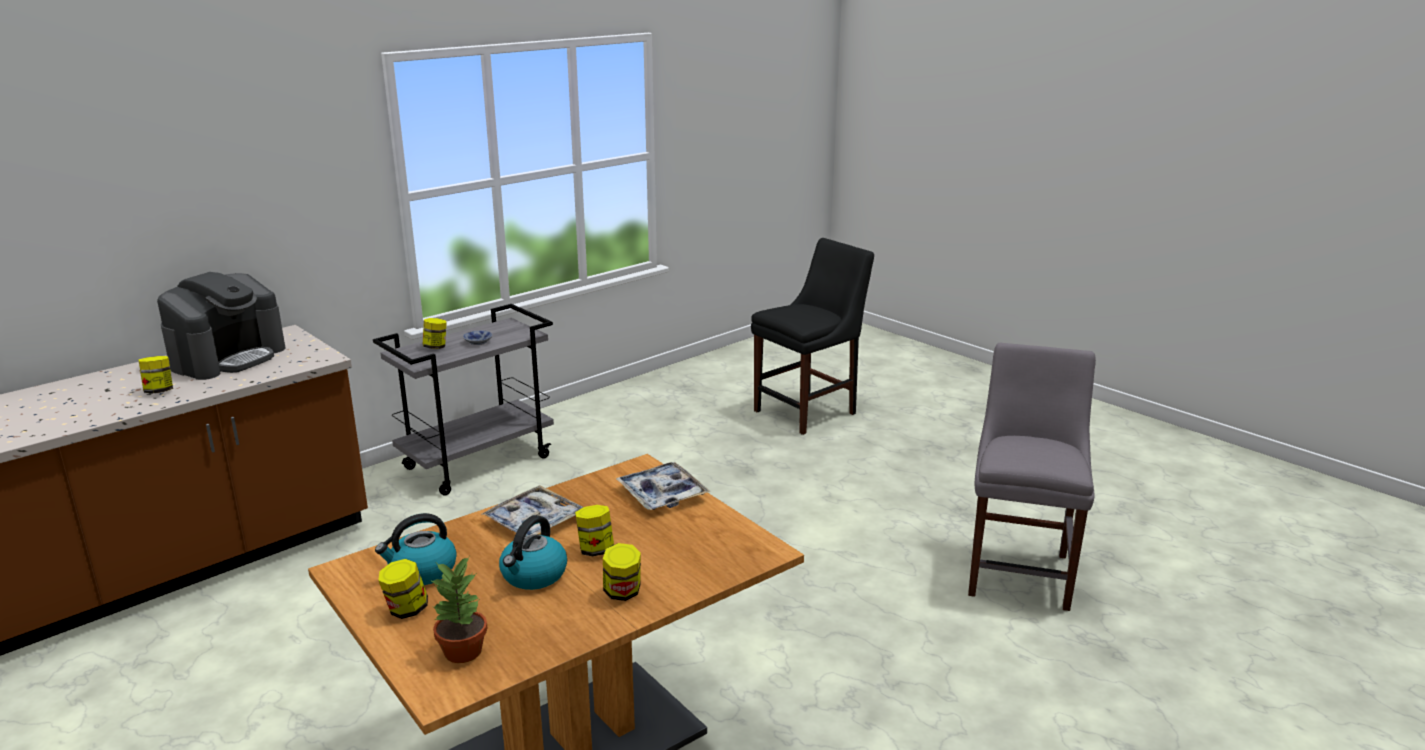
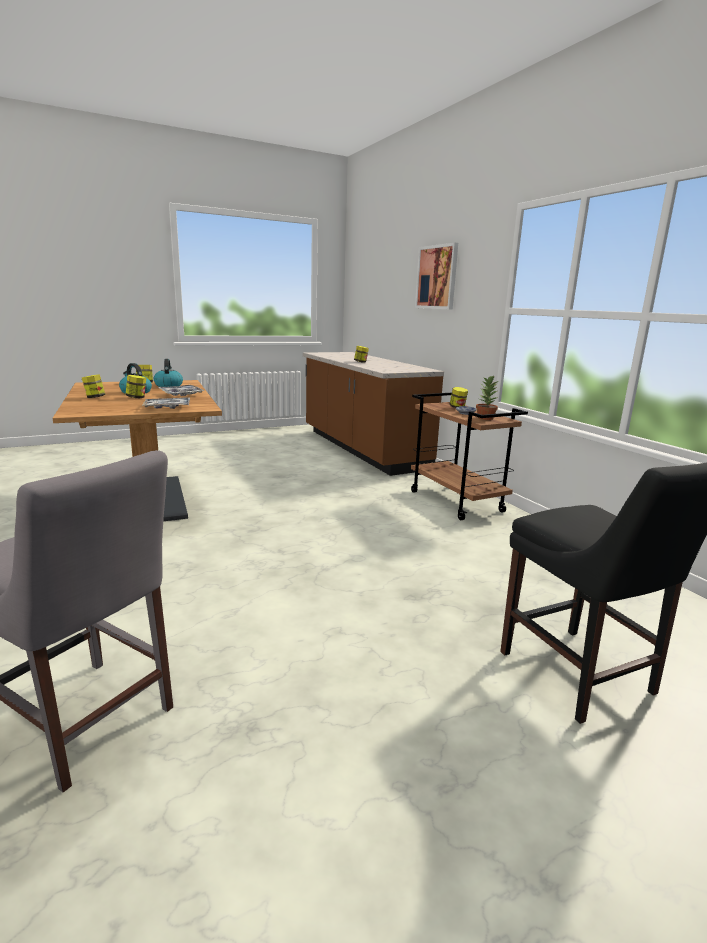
camera: 105 degrees right, 5 degrees down
(208, 174) = (437, 277): none -> picture
(228, 358) = (396, 366): coffee machine -> none
(464, 652) = (104, 385): potted plant -> potted plant (485, 418)
(478, 462) = (457, 502): grey cart -> brown cart

